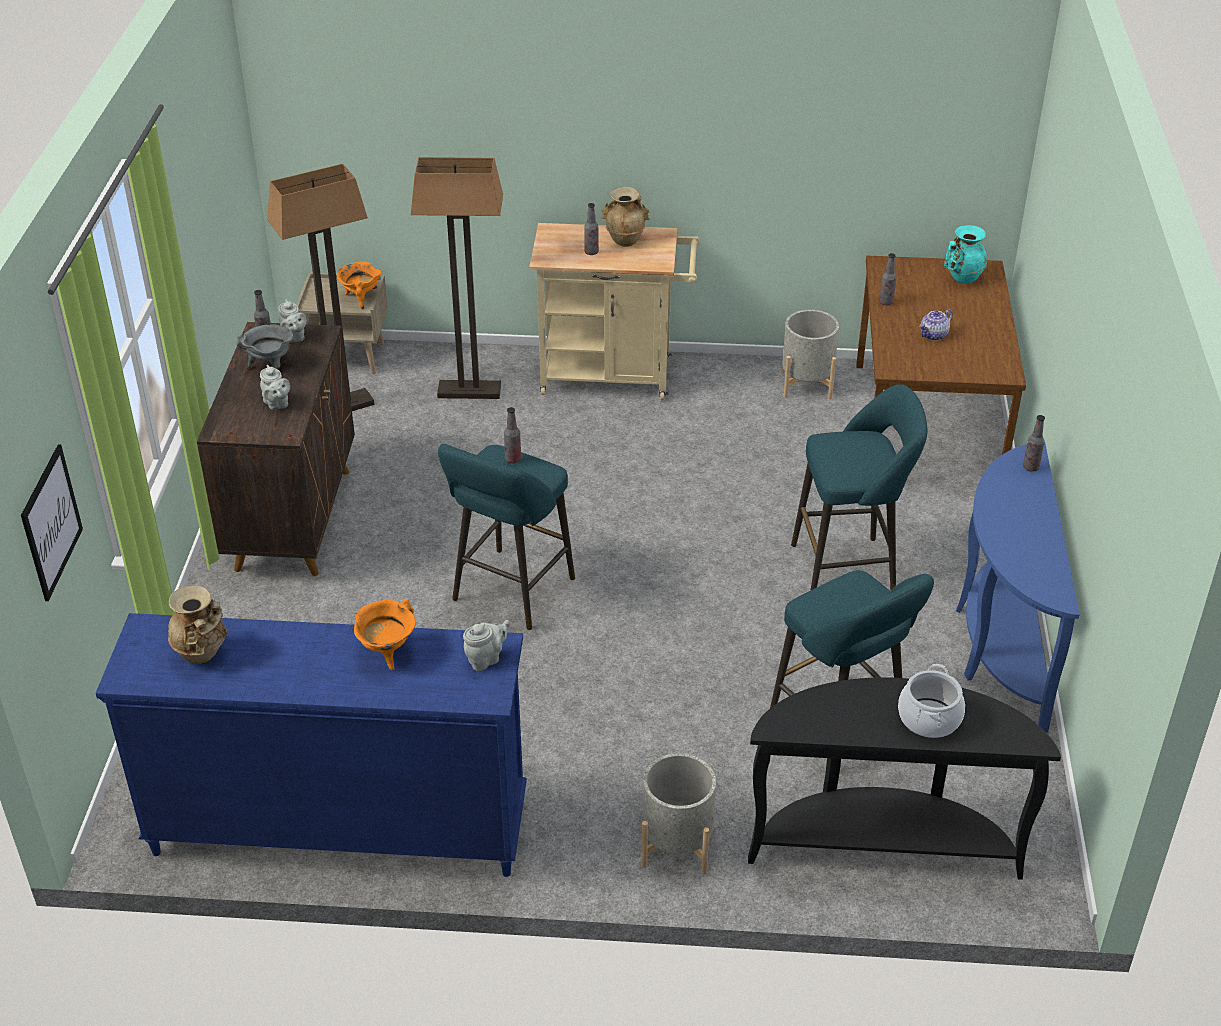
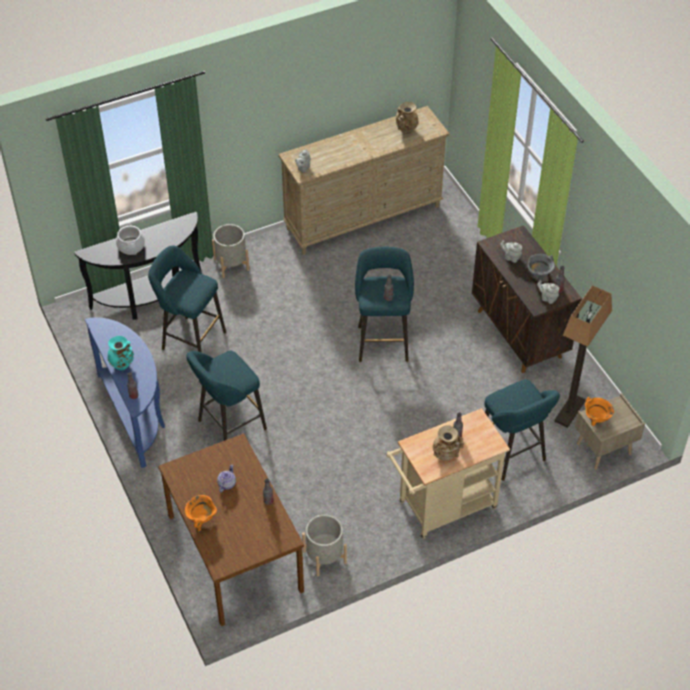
camera: 150 degrees right, 10 degrees up
(51, 522) = (480, 98): picture -> none
(337, 828) = (364, 217): blue dresser -> beige dresser
(387, 653) = (341, 156): orange cooking pot -> orange cooking pot (202, 520)
(470, 391) = (513, 456): floor lamp -> turquoise stool
(962, 279) = (232, 547): turquoise vase -> turquoise vase (123, 365)

